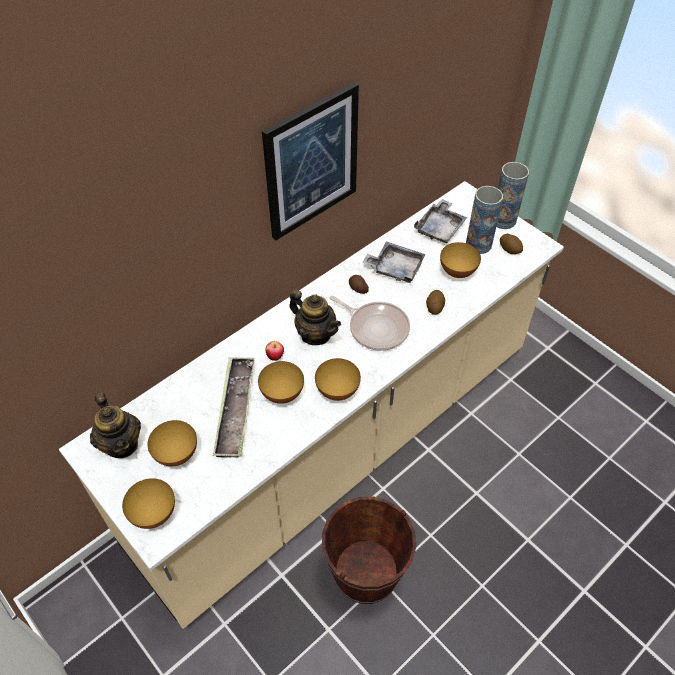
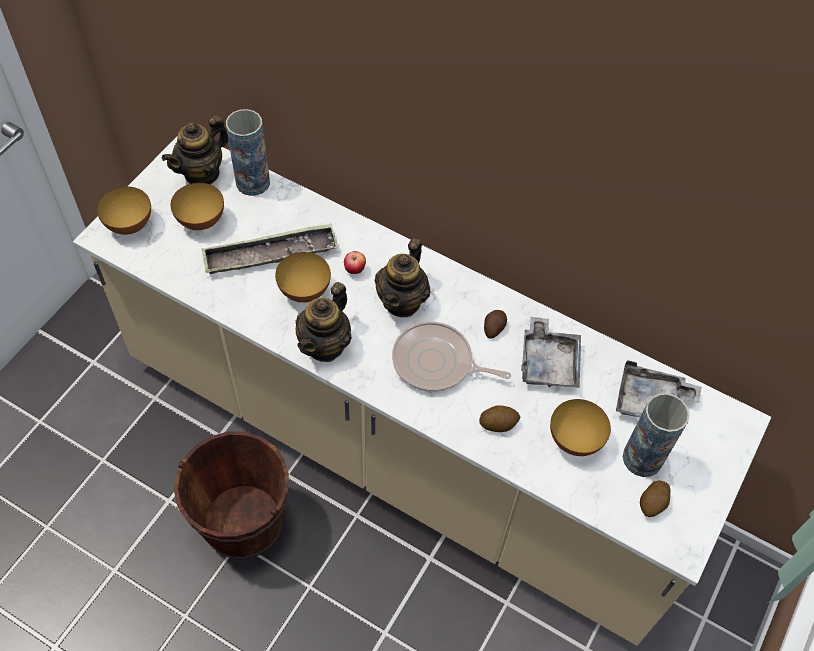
camera: 70 degrees right, 5 degrees up
(311, 162) = (527, 149): picture -> none
(337, 391) = (325, 345): bowl -> teapot
(376, 328) = (436, 363): frying pan -> frying pan turned 90 degrees clockwise
(503, 220) = (711, 485): vase -> vase (253, 182)

